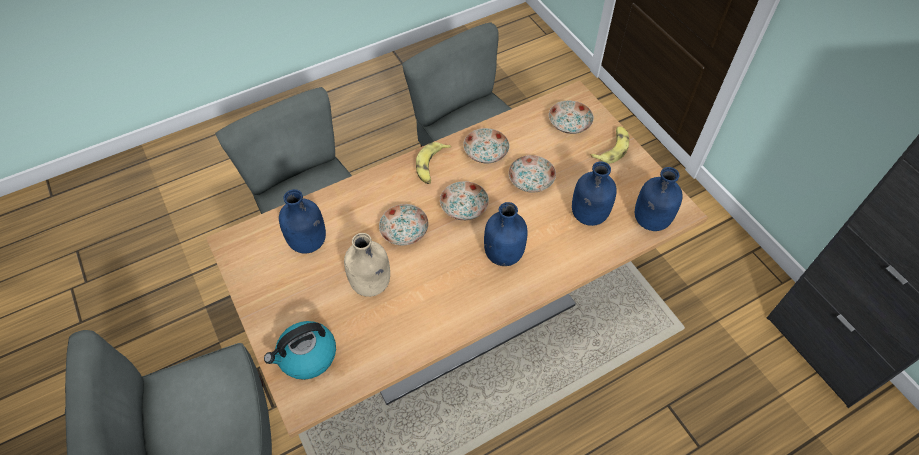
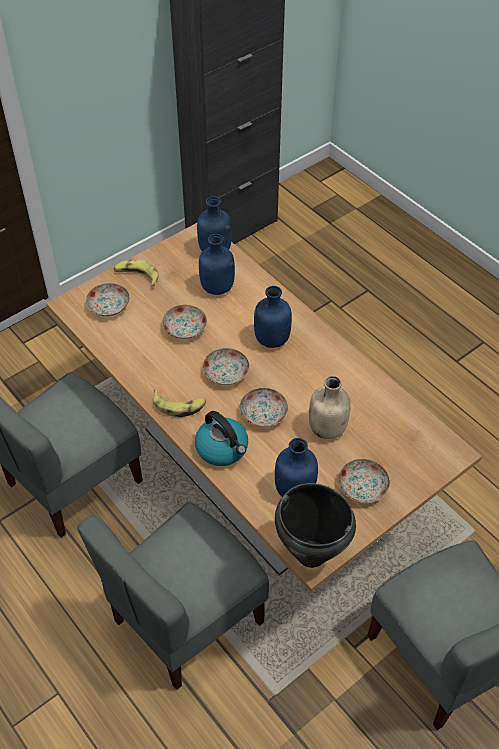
camera: 100 degrees left, 5 degrees down
(238, 242) = (310, 553): none -> black cooking pot
(307, 356) = (412, 460): kettle -> kettle (223, 449)
(485, 153) = (155, 365): plate -> plate (363, 487)

